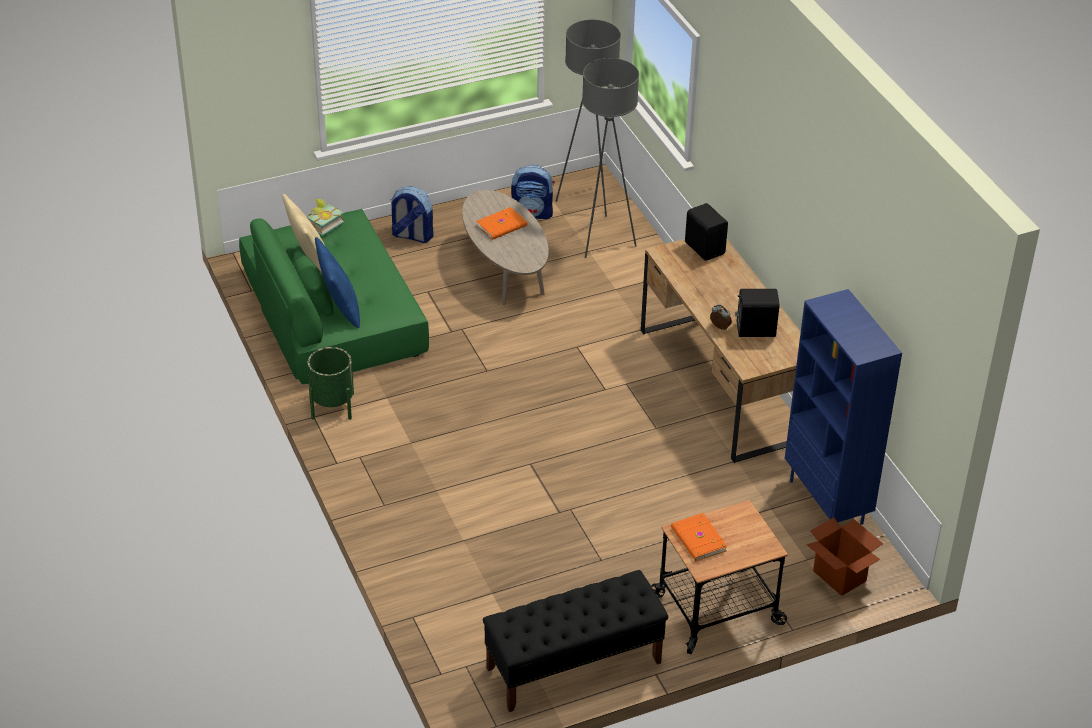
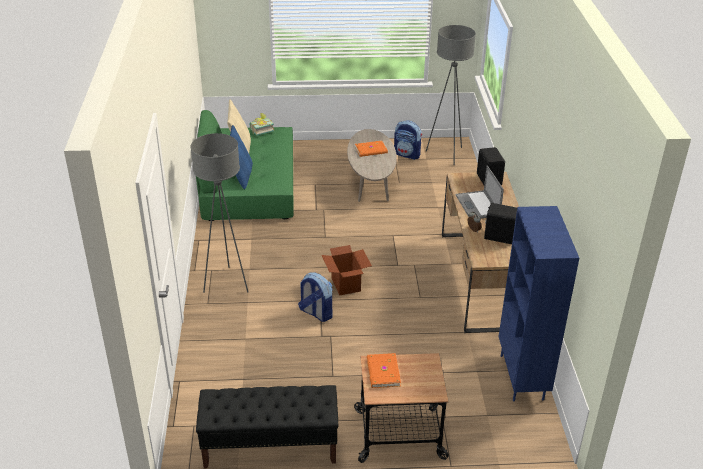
camera: 20 degrees right, 5 degrees down
(332, 406) = (214, 236): green planter -> none
(411, 236) = (324, 152): backpack -> backpack (316, 313)
(604, 241) = (444, 178): grey floor lamp -> grey floor lamp (227, 283)
(708, 290) = (477, 205): none -> laptop
(839, 576) = (507, 434): cardboard box -> cardboard box (346, 285)

